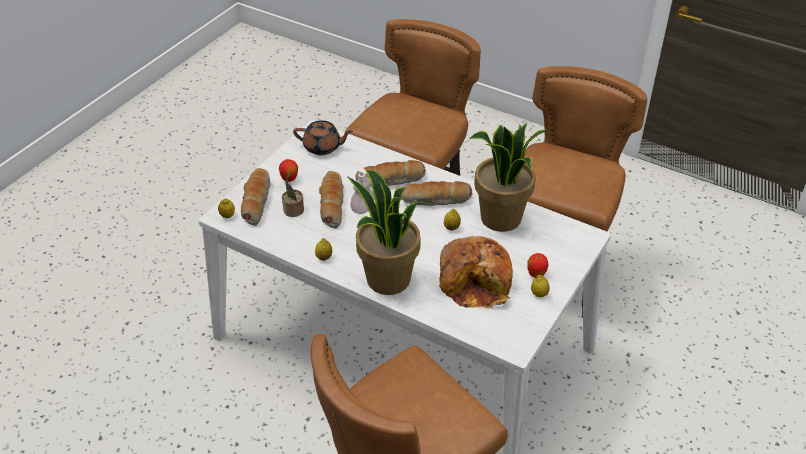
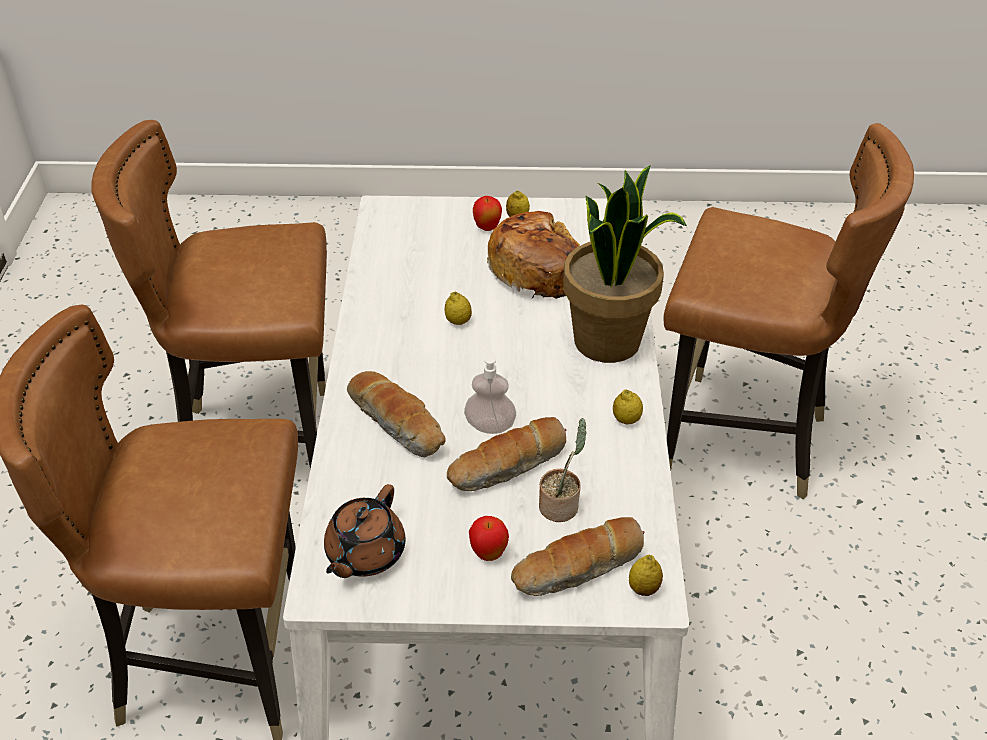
camera: 120 degrees left, 0 degrees up
(323, 147) = (364, 553): brown teapot -> brown teapot turned 135 degrees counterclockwise
(435, 200) = (410, 357): bread -> none
(501, 219) = (403, 285): potted plant -> none

